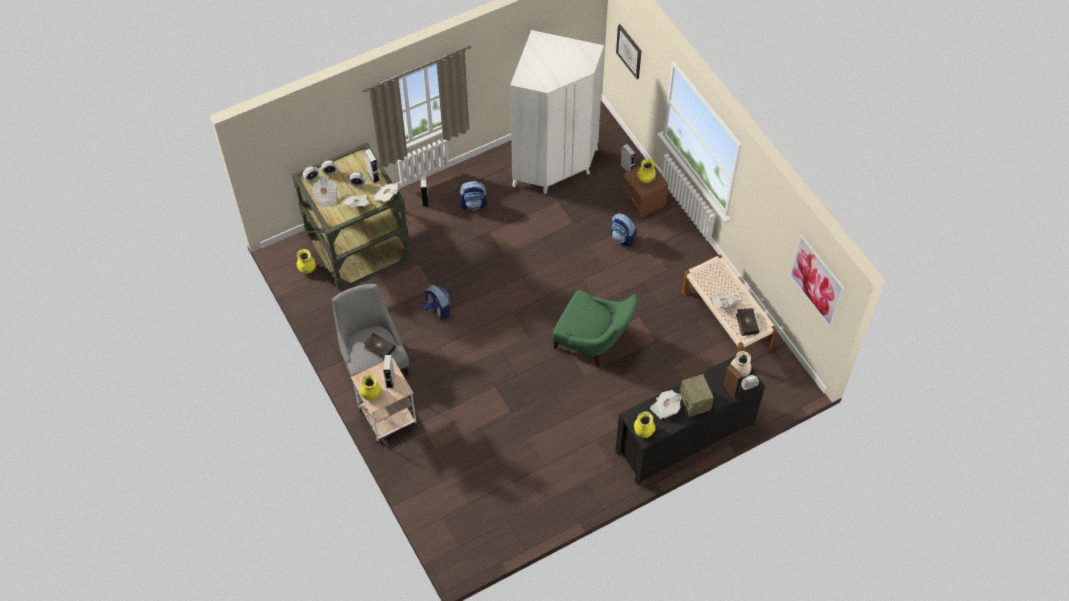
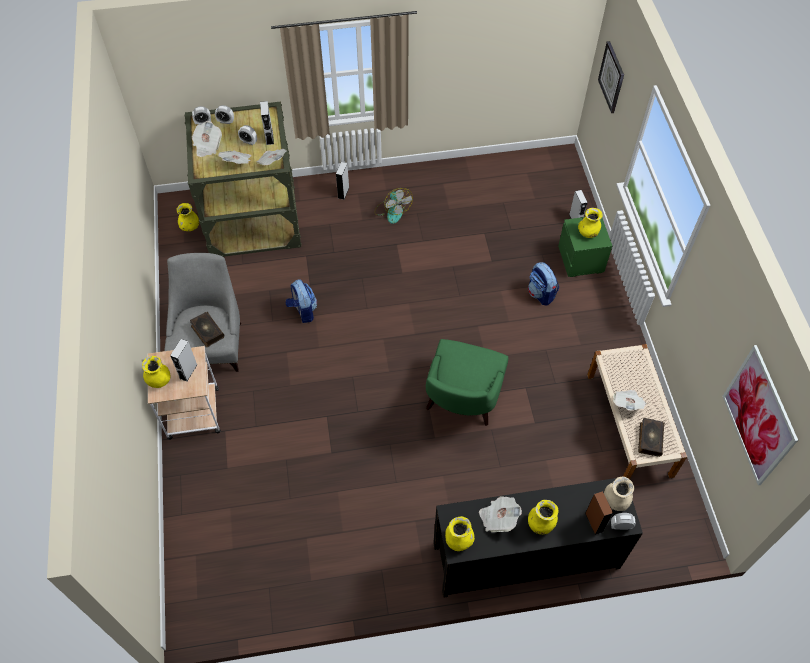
camera: 20 degrees right, 0 degrees up
(474, 204) = (392, 211): backpack -> fan
(553, 164) = (495, 193): white wardrobe -> none
(593, 340) = (461, 399): green armchair -> green armchair turned 60 degrees clockwise
(644, 200) = (581, 260): brown nightstand -> green nightstand
(695, 402) = (541, 523): radio -> yellow vase

